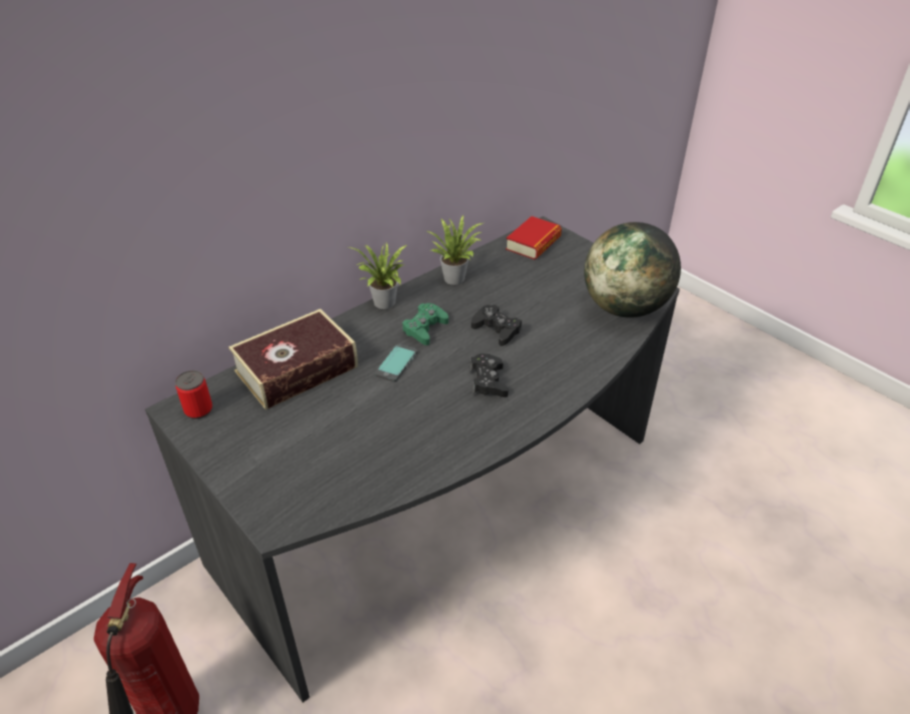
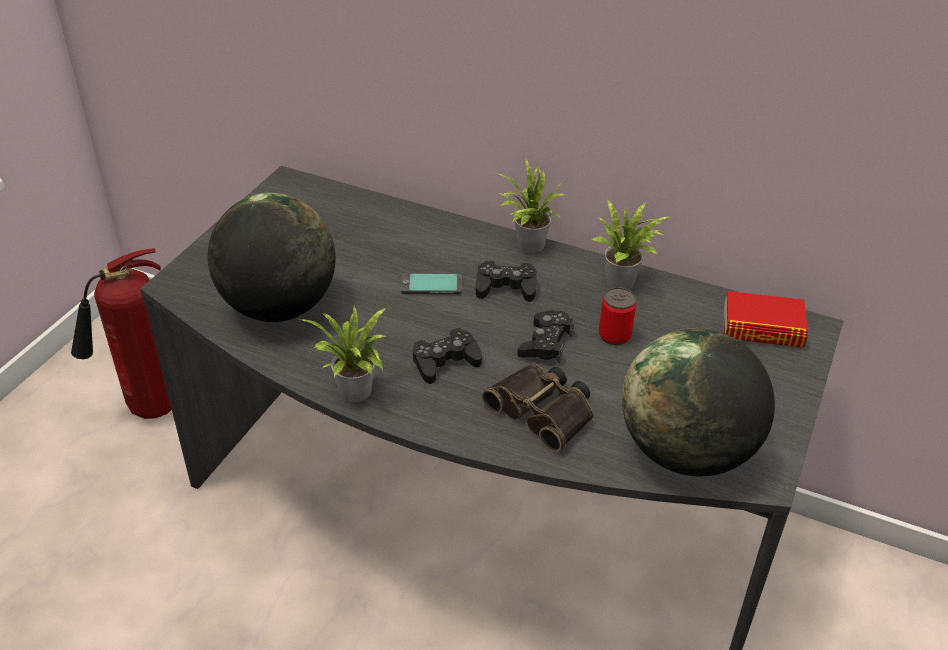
camera: 65 degrees right, 0 degrees up
(198, 410) = (293, 192): can -> can (614, 335)
(296, 369) = (381, 225): book -> none
(363, 457) = (279, 307): none -> globe
(424, 329) = (506, 287): green game controller -> black game controller
(497, 438) = (355, 394): none -> potted plant
(562, 351) = (543, 411): none -> binoculars

